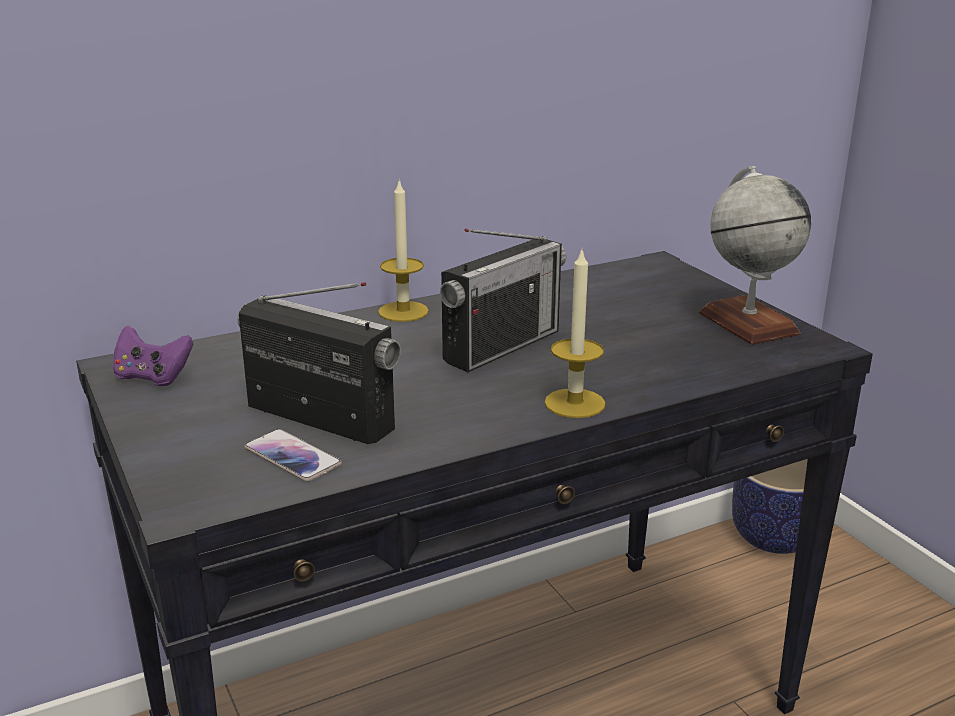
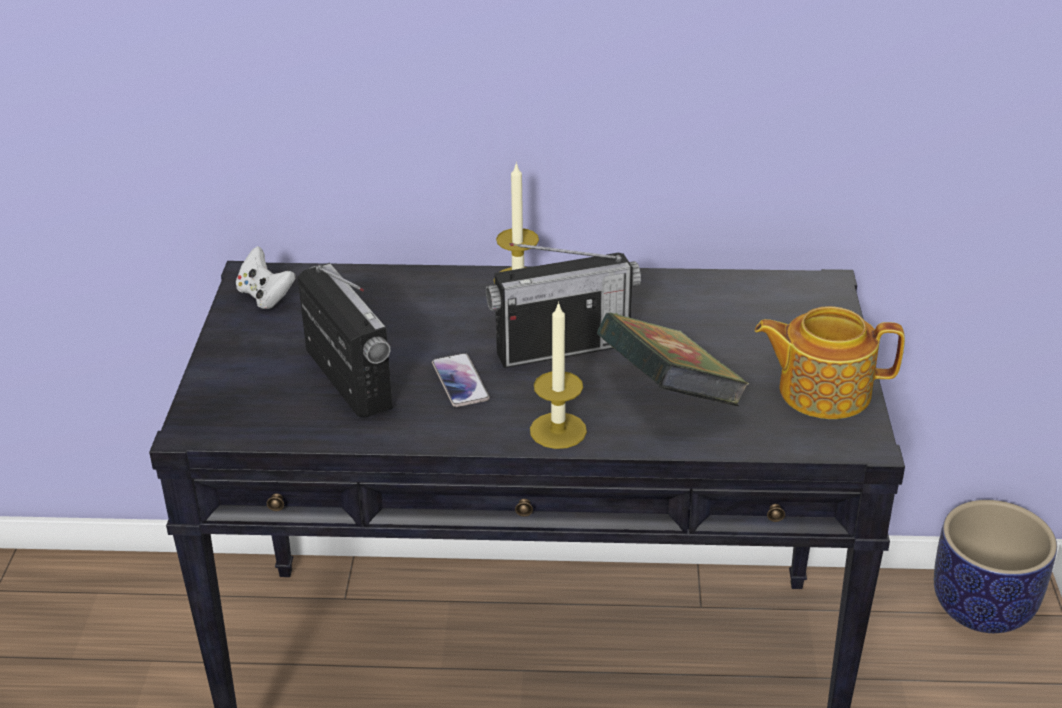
camera: 30 degrees right, 10 degrees up
(152, 377) = (265, 296): purple game controller -> white game controller
(292, 457) = (298, 409): phone -> phone (460, 381)
(636, 355) = (668, 396): none -> book
(747, 323) = (822, 391): globe -> teapot

